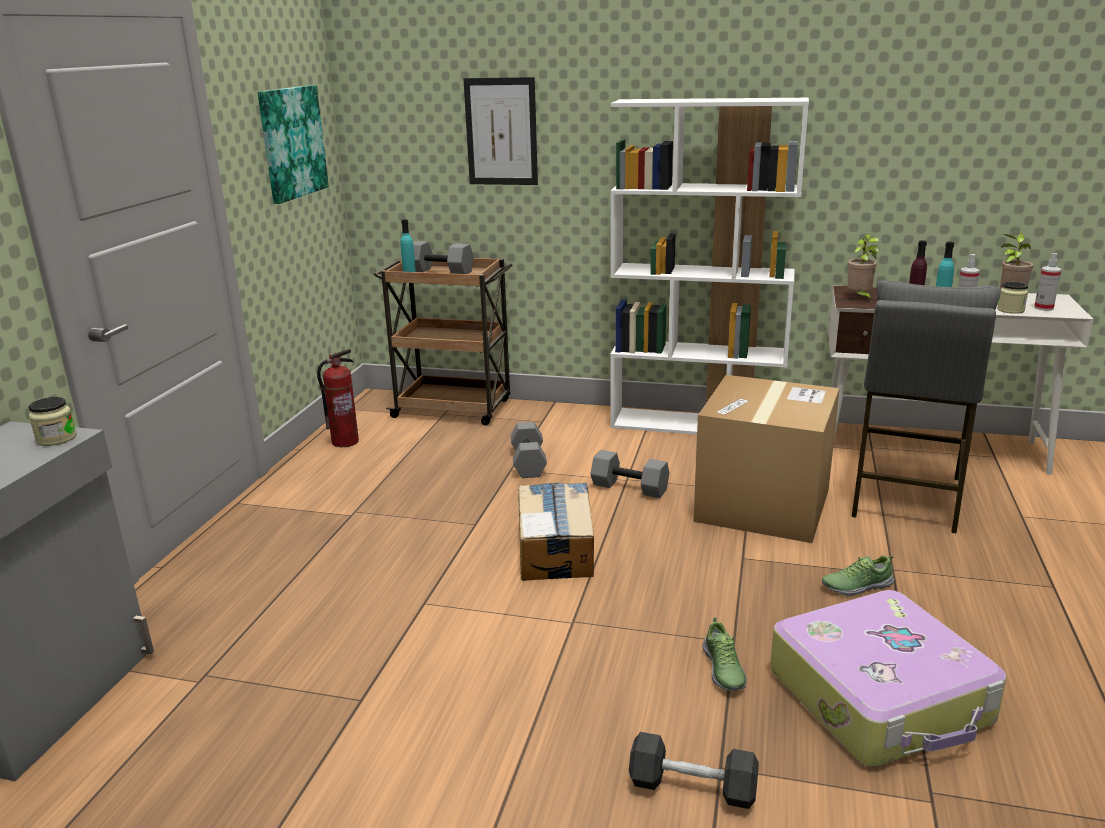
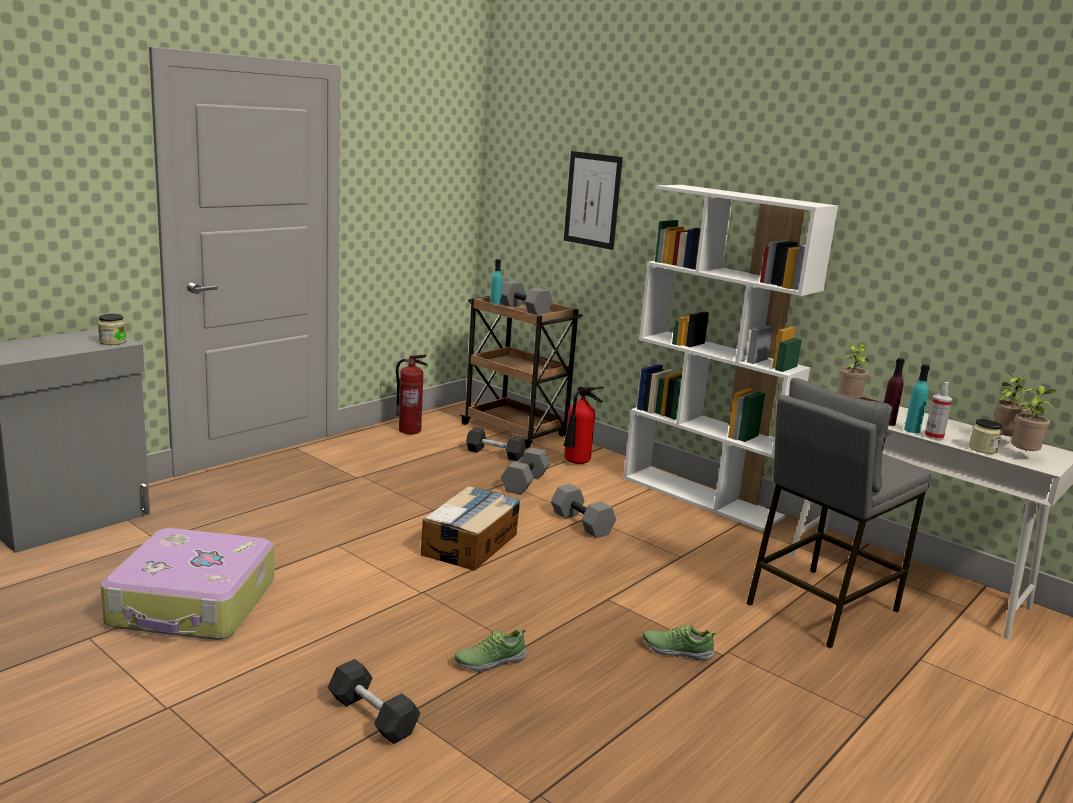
camera: 25 degrees right, 5 degrees down
(291, 142) = (424, 183): picture -> none
(463, 440) = (495, 454): none -> black dumbbell
(551, 426) = (576, 463): none -> fire extinguisher
(723, 670) = (490, 661): shoe -> shoe turned 45 degrees clockwise
(763, 505) = (677, 570): cardboard box -> none
(881, 697) = (588, 725): suitcase -> suitcase (193, 604)
(1043, 308) = (1023, 456): spray bottle -> potted plant

